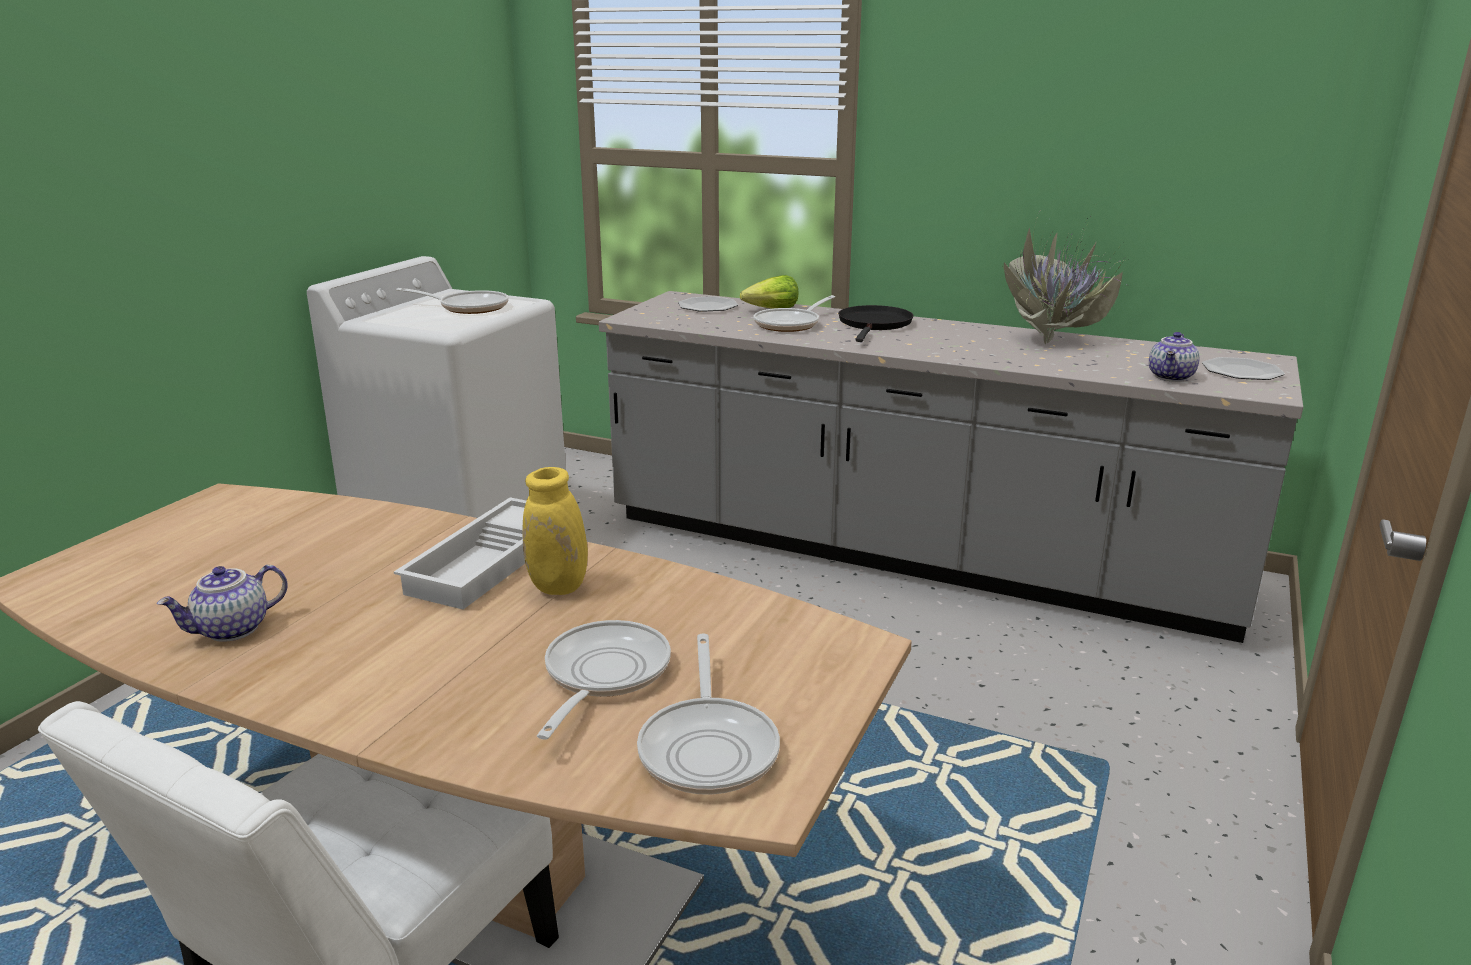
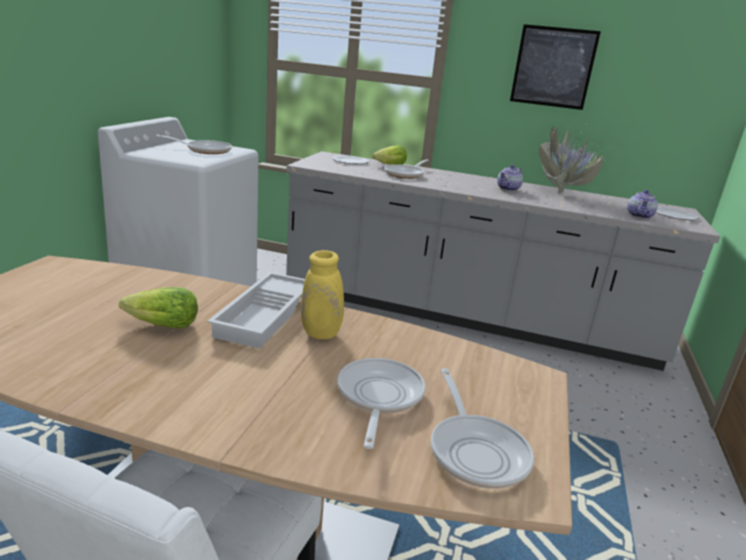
camera: 10 degrees left, 0 degrees up
(232, 630) = (89, 362): teapot -> teapot (508, 189)
(341, 580) = (162, 326): none -> lettuce
(874, 324) = (455, 177): black frying pan -> none
(1033, 128) = (553, 67): none -> picture

